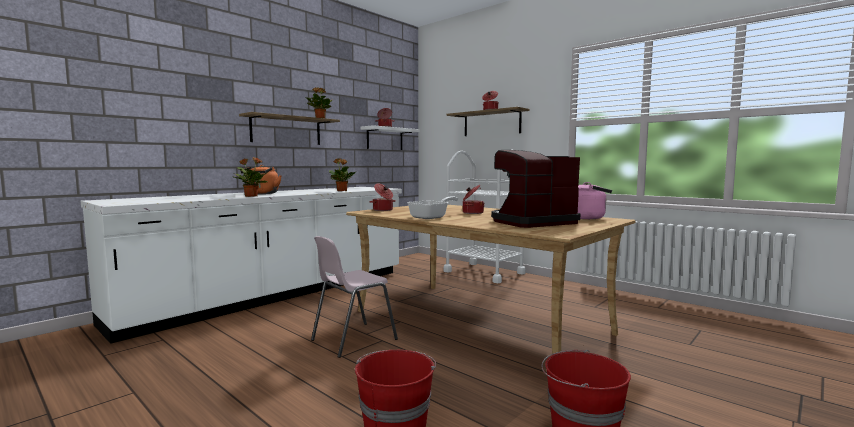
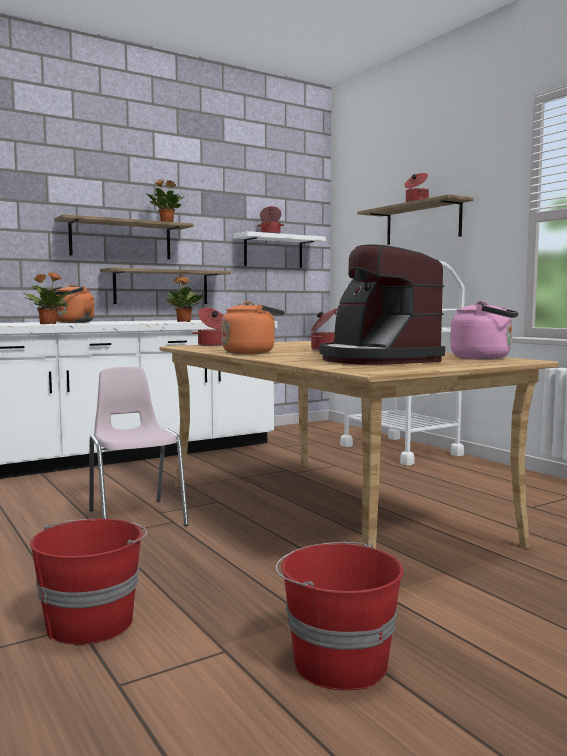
camera: 15 degrees right, 0 degrees up
(314, 164) = (161, 287): none -> shelf
(352, 340) = (136, 518): pink chair -> pink chair turned 90 degrees clockwise
(432, 217) = (251, 352): frying pan -> orange kettle
(531, 222) = (376, 360): coffee machine -> coffee machine turned 105 degrees counterclockwise

